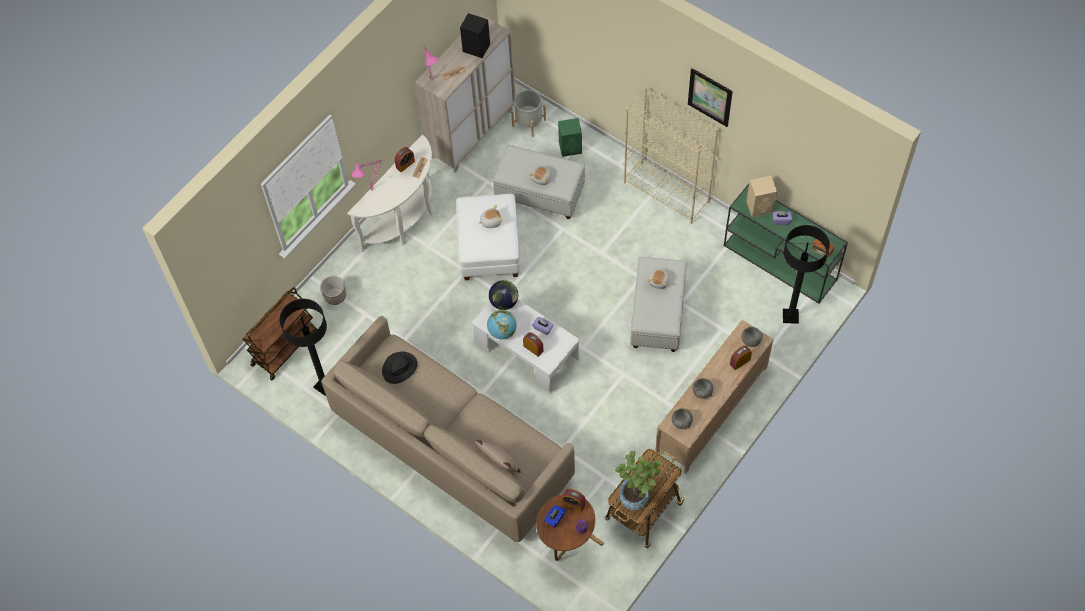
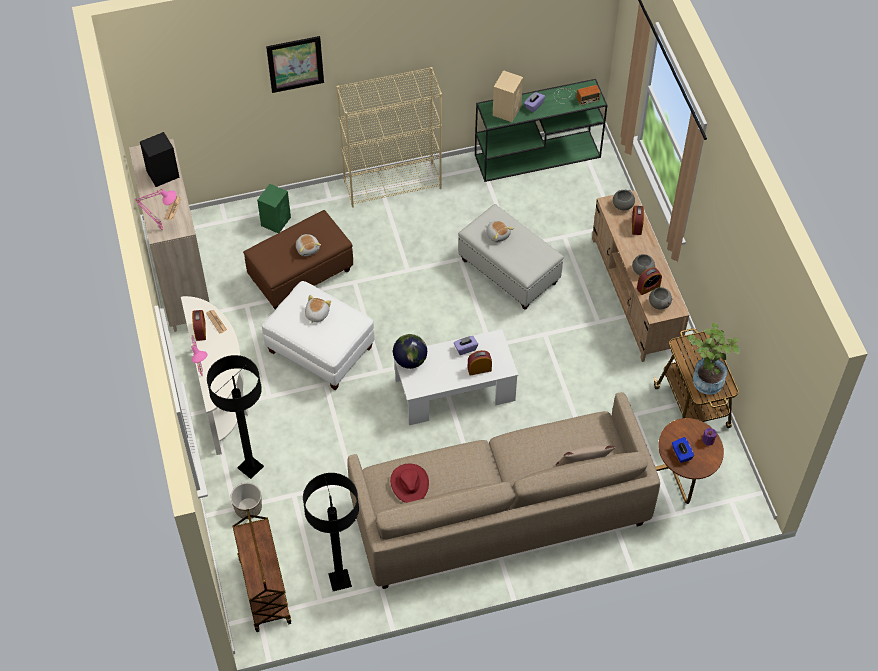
camera: 55 degrees left, 5 degrees down
(399, 368) = (409, 483): black hat -> red hat
(502, 331) = (440, 381): globe -> none
(529, 123) = (217, 234): grey planter -> none
(540, 194) = (301, 274): white ottoman -> brown ottoman
(573, 503) = (678, 430): alarm clock -> alarm clock (648, 287)
(710, 97) = (414, 38): picture -> picture (295, 64)
(790, 316) = (595, 183): black floor lamp -> black floor lamp (250, 467)

